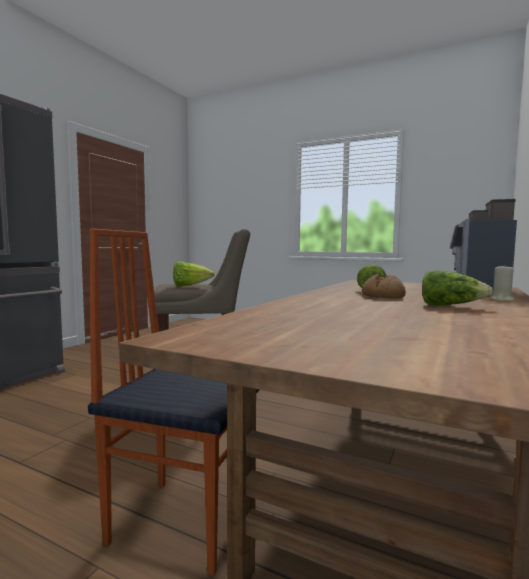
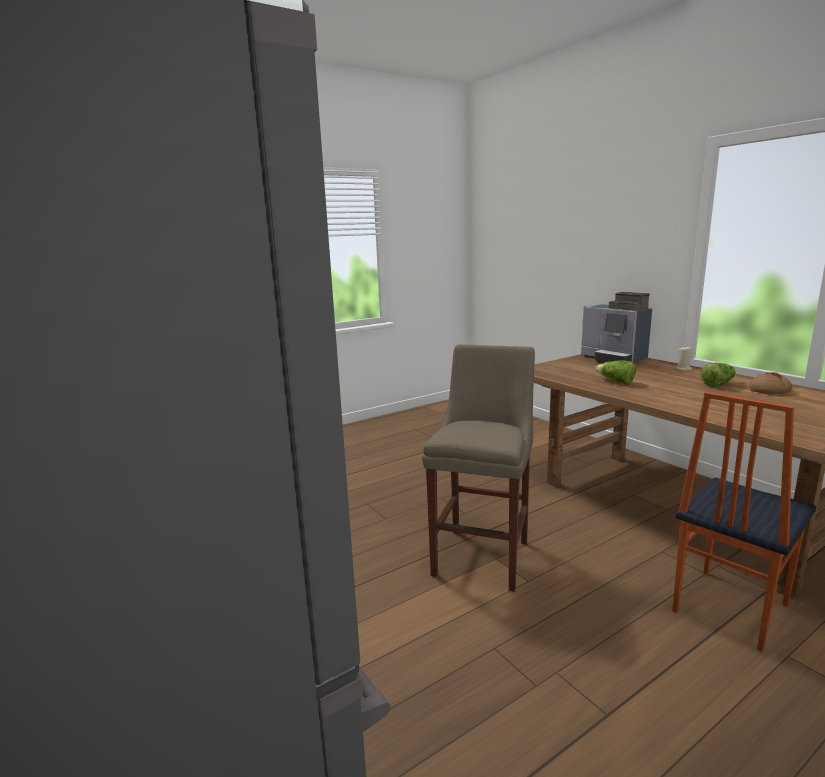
camera: 60 degrees left, 10 degrees up
(190, 286) = (498, 430): lettuce -> none
(382, 296) = (663, 387): bread -> bread (769, 390)

